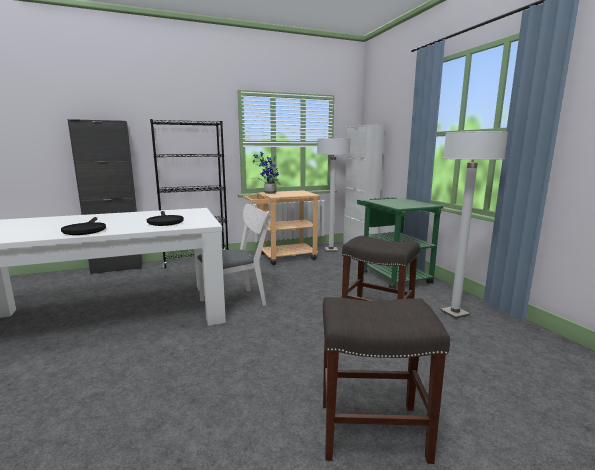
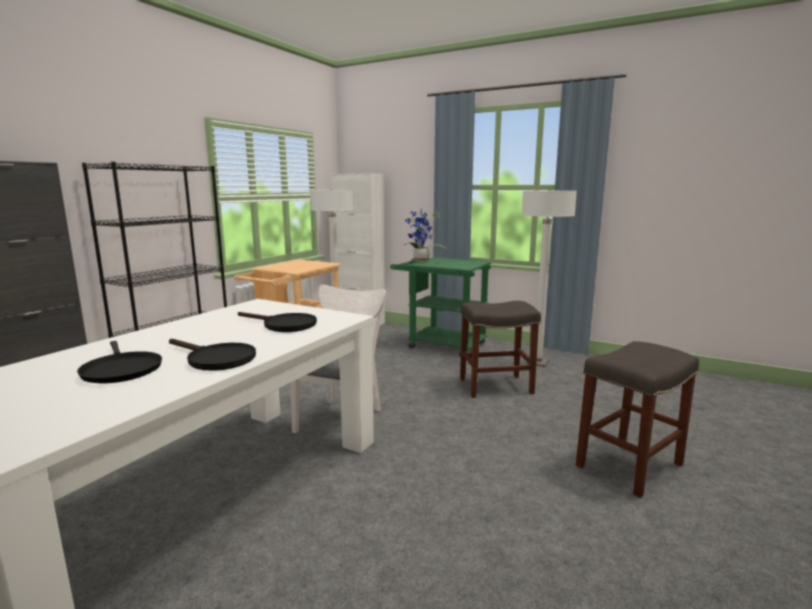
camera: 40 degrees left, 0 degrees up
(49, 226) = (121, 370): none -> black frying pan
(268, 193) = (273, 268): potted plant -> potted plant (420, 261)

